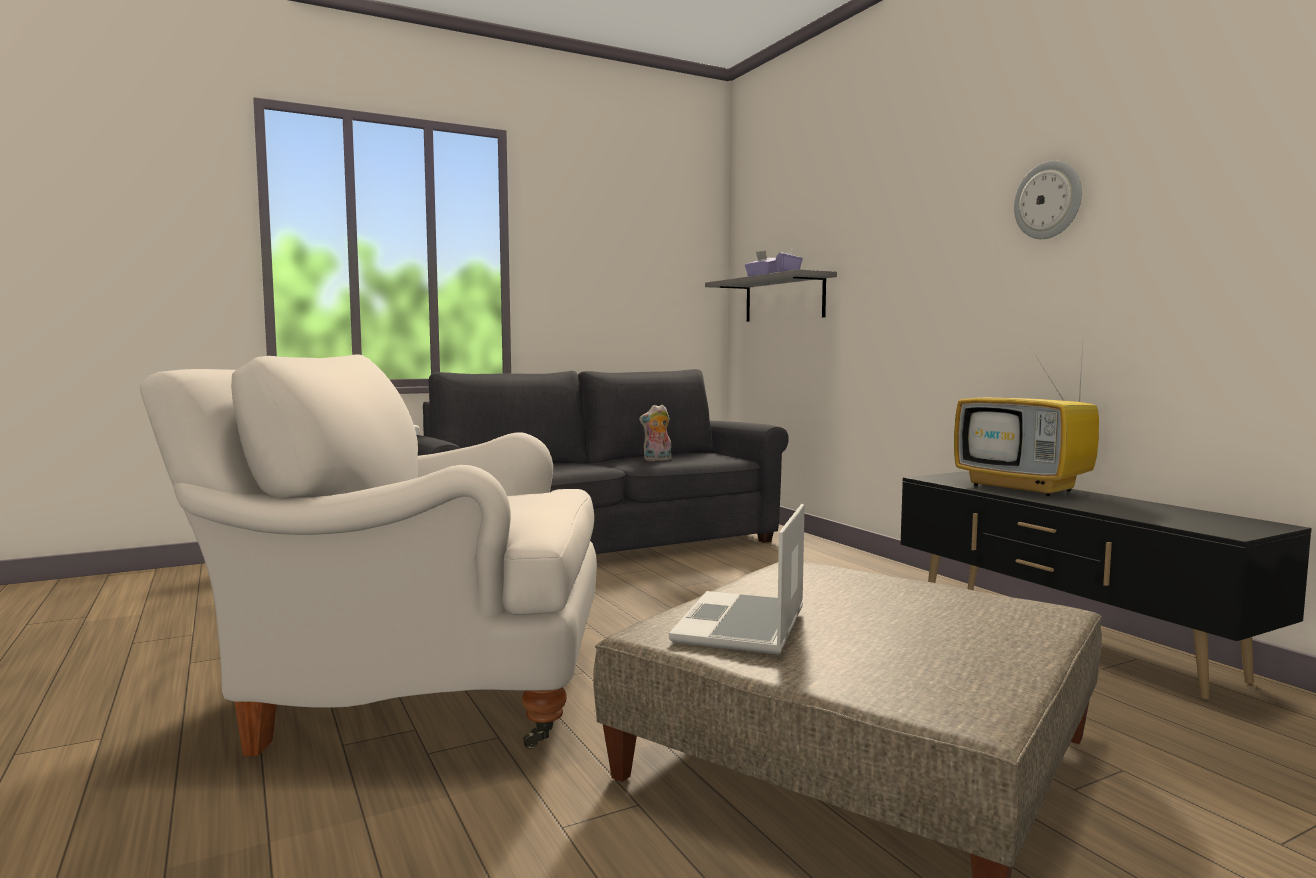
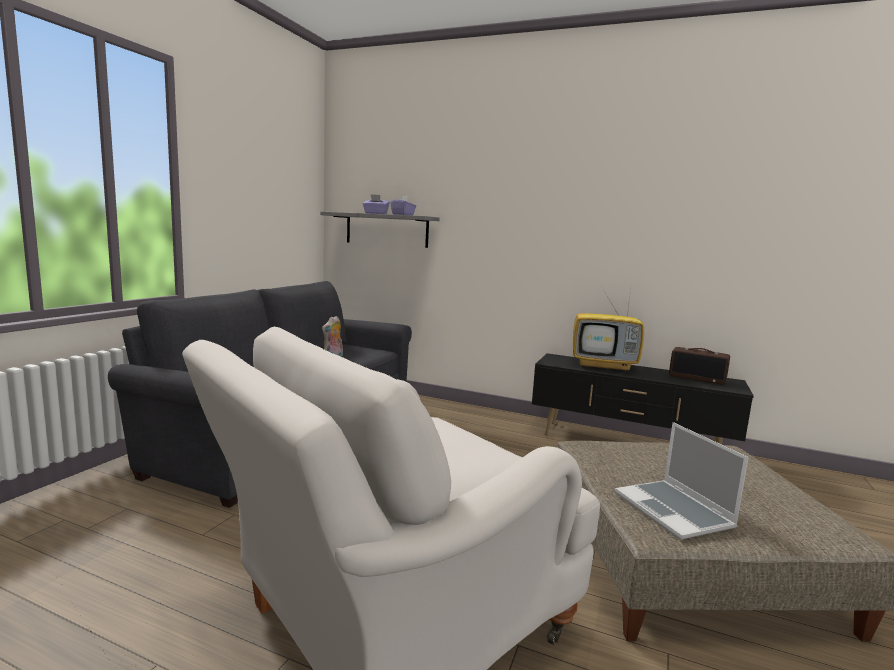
camera: 40 degrees left, 5 degrees up
(1048, 200) = (608, 199): wall clock -> none
(1186, 514) = (697, 378): none -> radio

